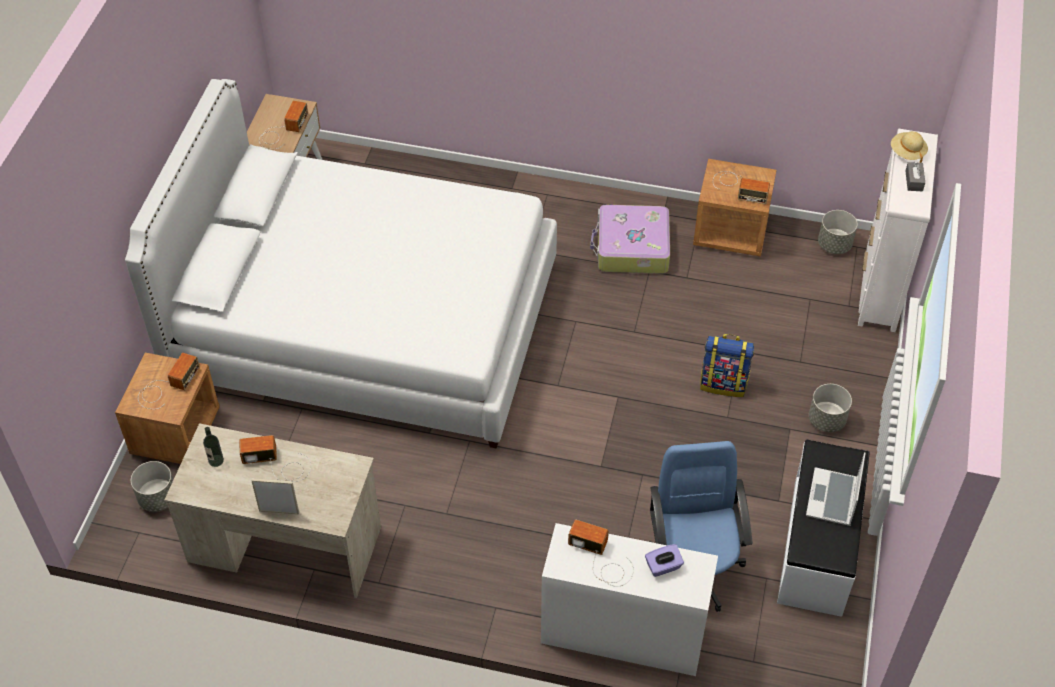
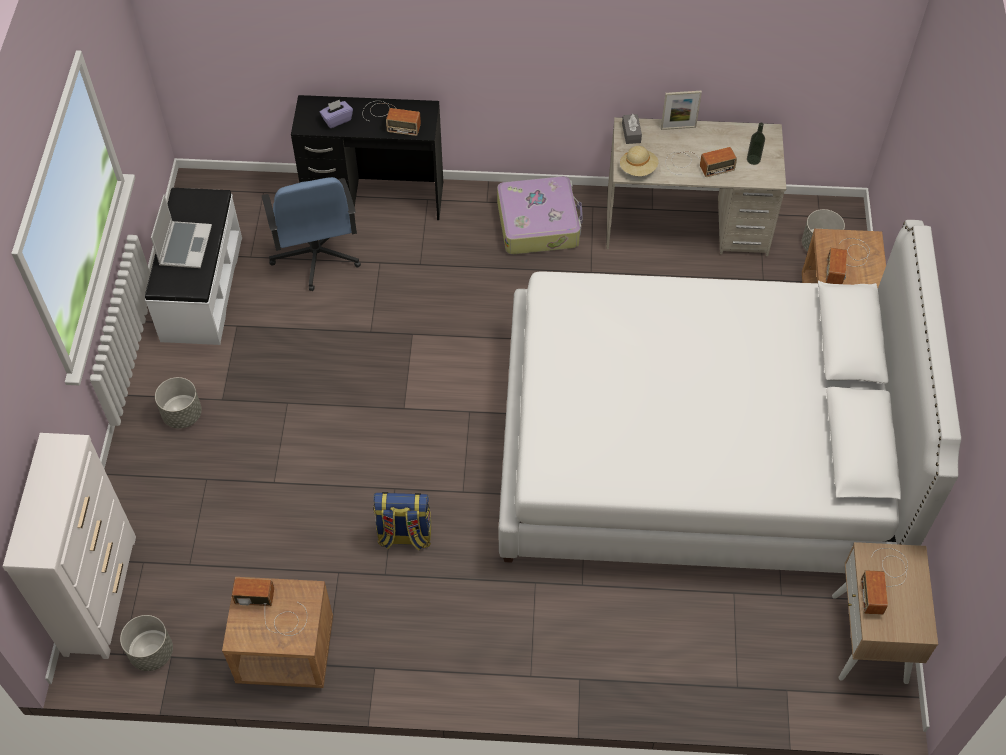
camera: 170 degrees right, 5 degrees up
(622, 634) = (375, 197): white desk -> black desk
(631, 248) = (409, 605): suitcase -> suitcase (538, 223)
(724, 383) = (291, 440): backpack -> backpack (404, 535)
(907, 152) = (49, 527): beige hat -> beige hat (638, 169)
(914, 181) = (49, 483): grey tissue box -> grey tissue box (631, 133)

